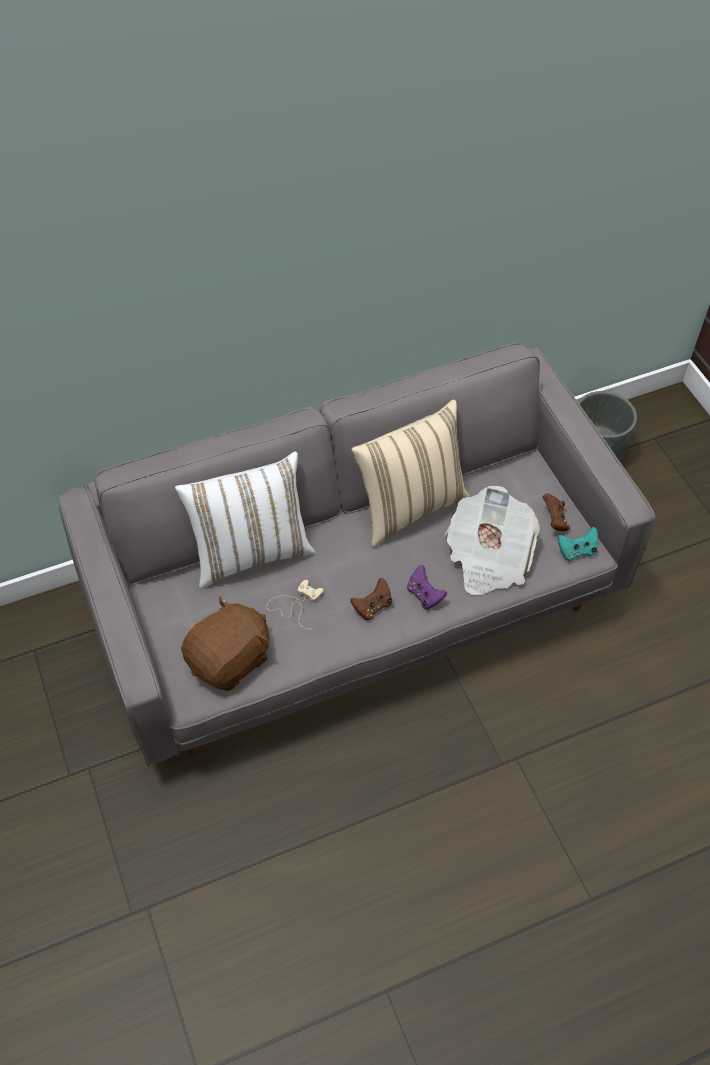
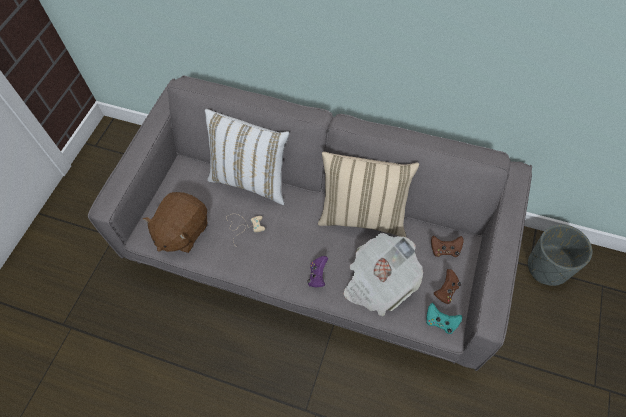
camera: 45 degrees right, 5 degrees up
(230, 660) = (182, 231): brown plush toy -> brown plush toy turned 120 degrees clockwise
(372, 607) = (282, 260): brown game controller -> brown game controller (445, 250)

